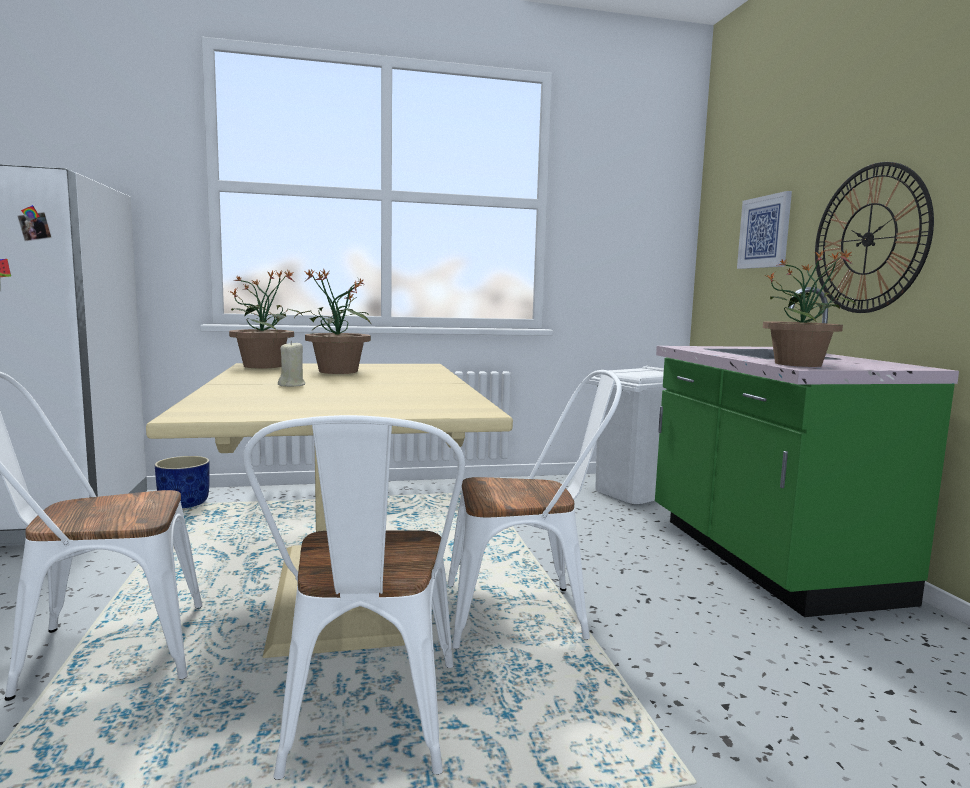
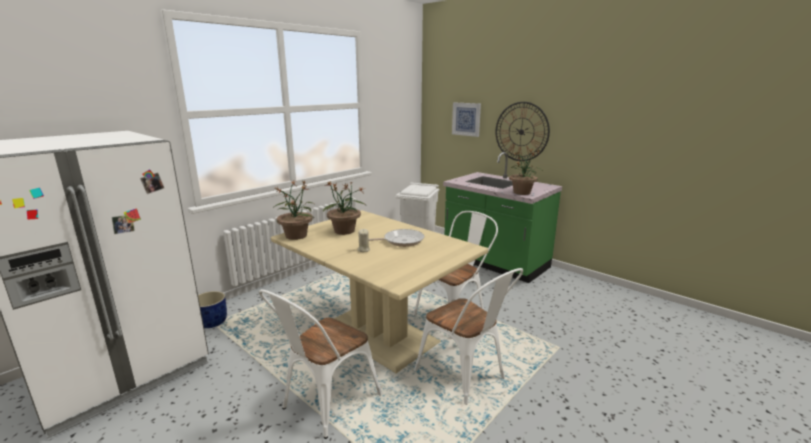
camera: 35 degrees left, 10 degrees up
(380, 388) = (401, 241): none -> frying pan

